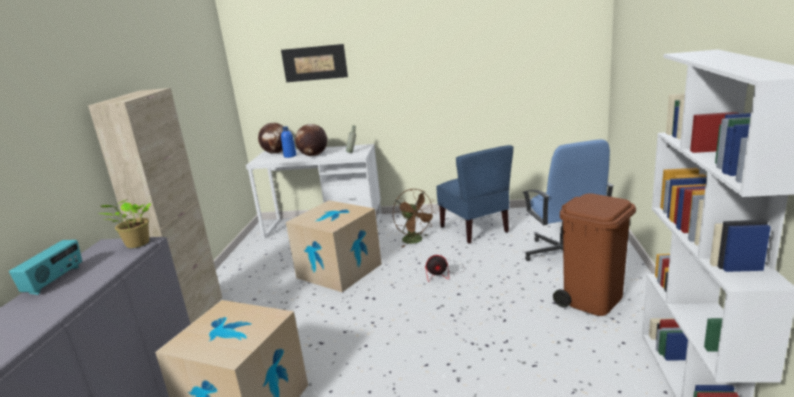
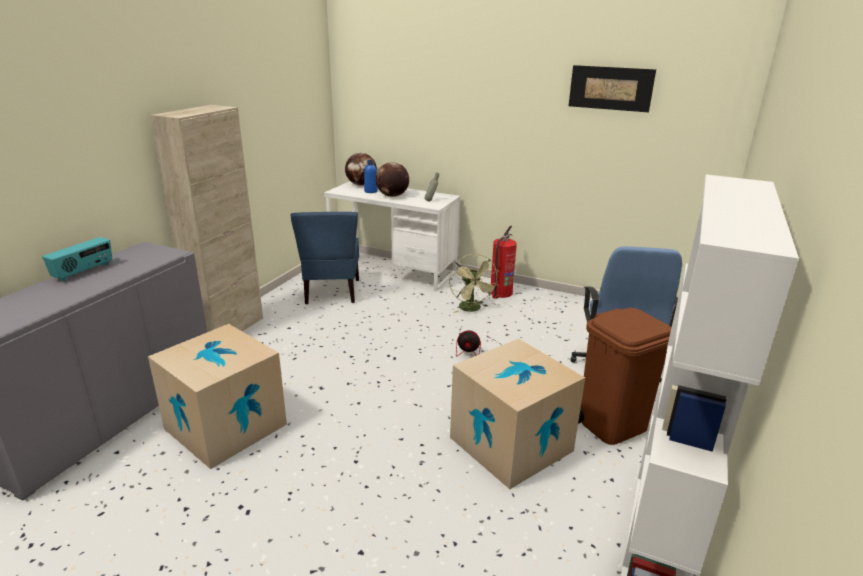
camera: 15 degrees right, 5 degrees up
(136, 244) = (165, 254): potted plant -> none
(314, 63) = (413, 98): picture -> picture (610, 88)
(339, 271) = (380, 321): cardboard box -> cardboard box (511, 444)
(416, 241) = (472, 309): brown fan -> green fan
(431, 222) = (500, 293): none -> fire extinguisher
(475, 229) = (540, 312): blue chair -> blue chair (331, 292)

